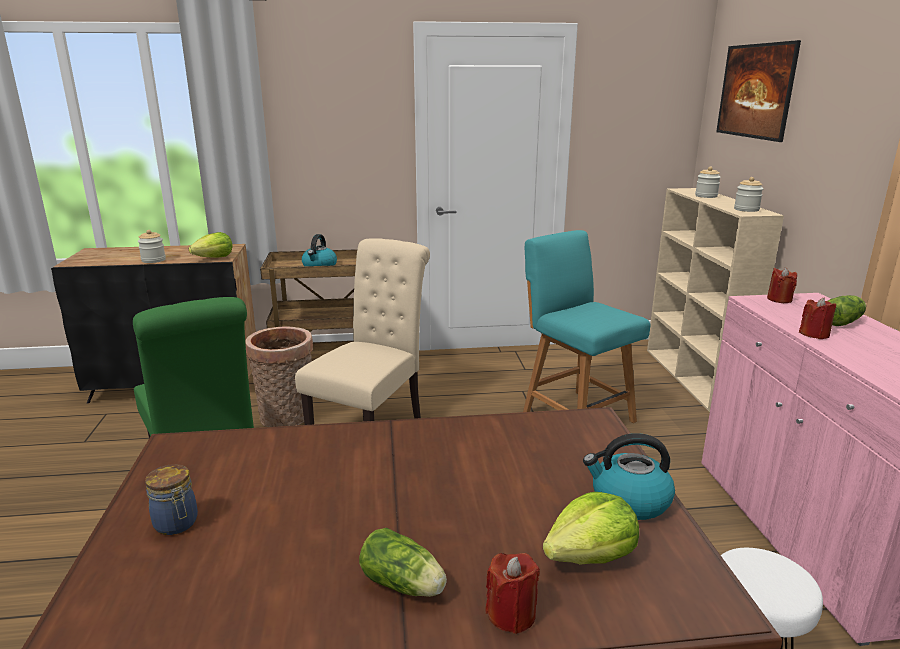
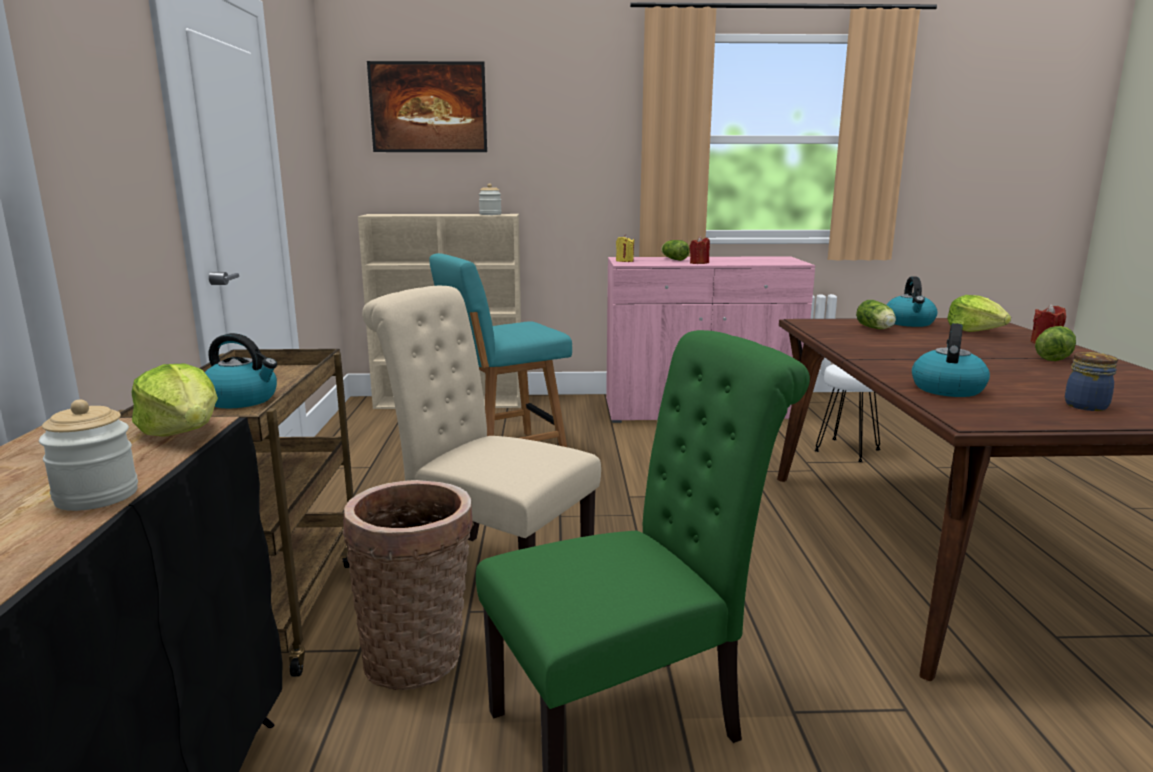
camera: 85 degrees left, 5 degrees down
(267, 454) = (947, 388): none -> kettle
(566, 463) = (876, 329): none -> lettuce
(706, 196) = (417, 214): jar -> none
(779, 299) = (624, 261): red candle -> yellow candle

